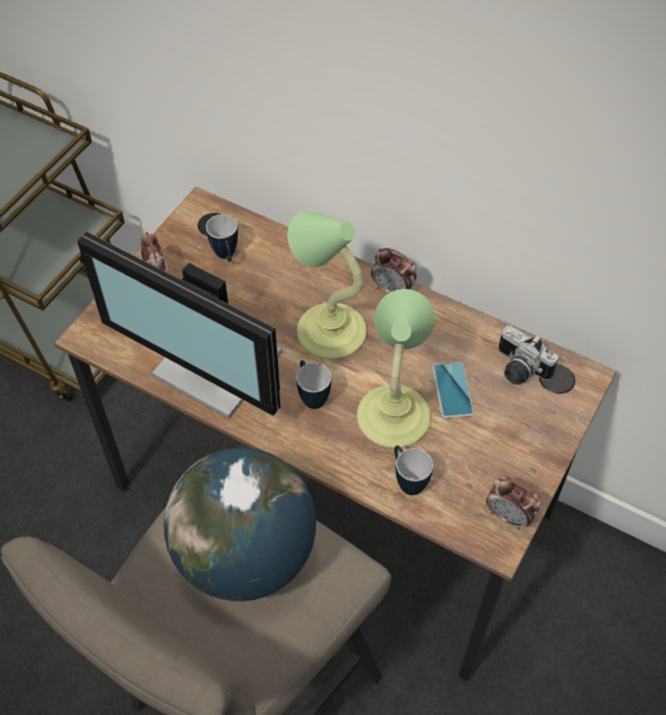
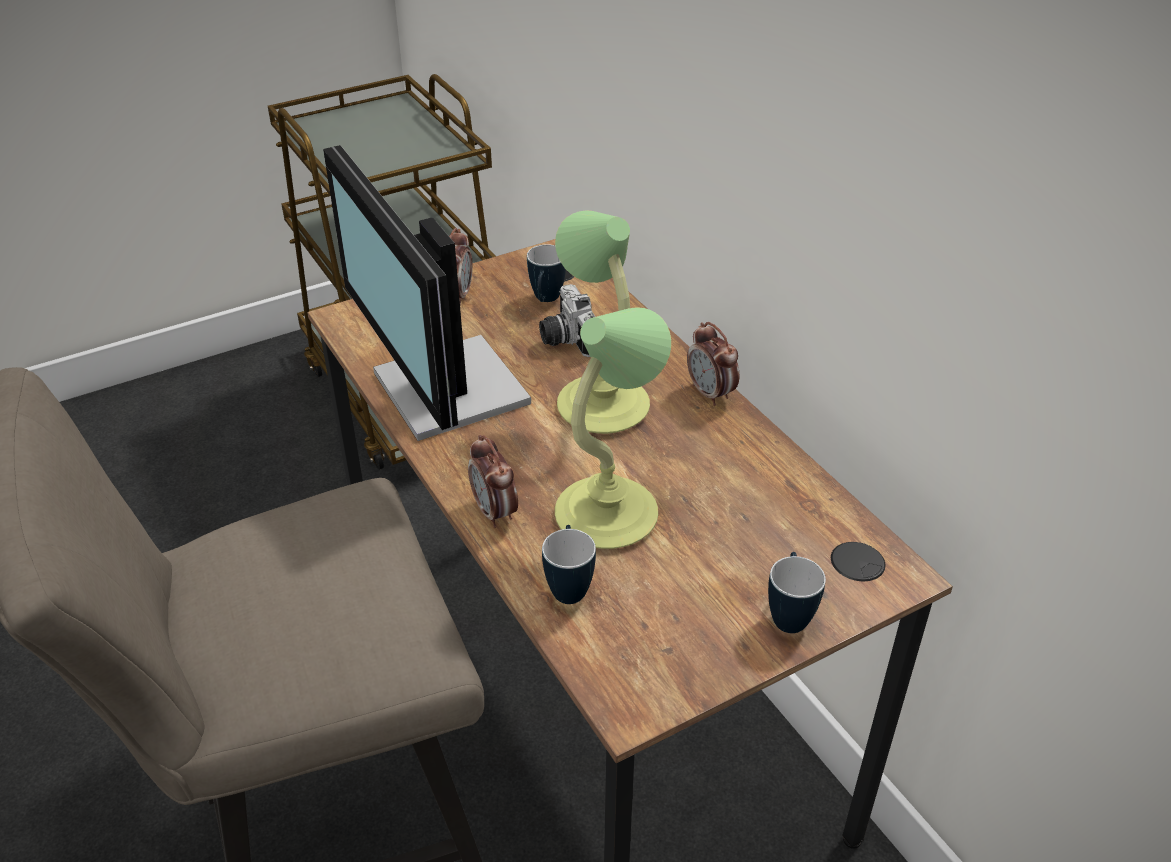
camera: 30 degrees right, 15 degrees down
(246, 554) = (318, 575): globe -> none
(311, 395) = (528, 456): mug -> mug (789, 614)
(452, 390) = (704, 518): phone -> none
(509, 516) = (669, 683): alarm clock -> alarm clock (495, 512)
(518, 369) = (809, 530): camera -> camera (565, 339)

